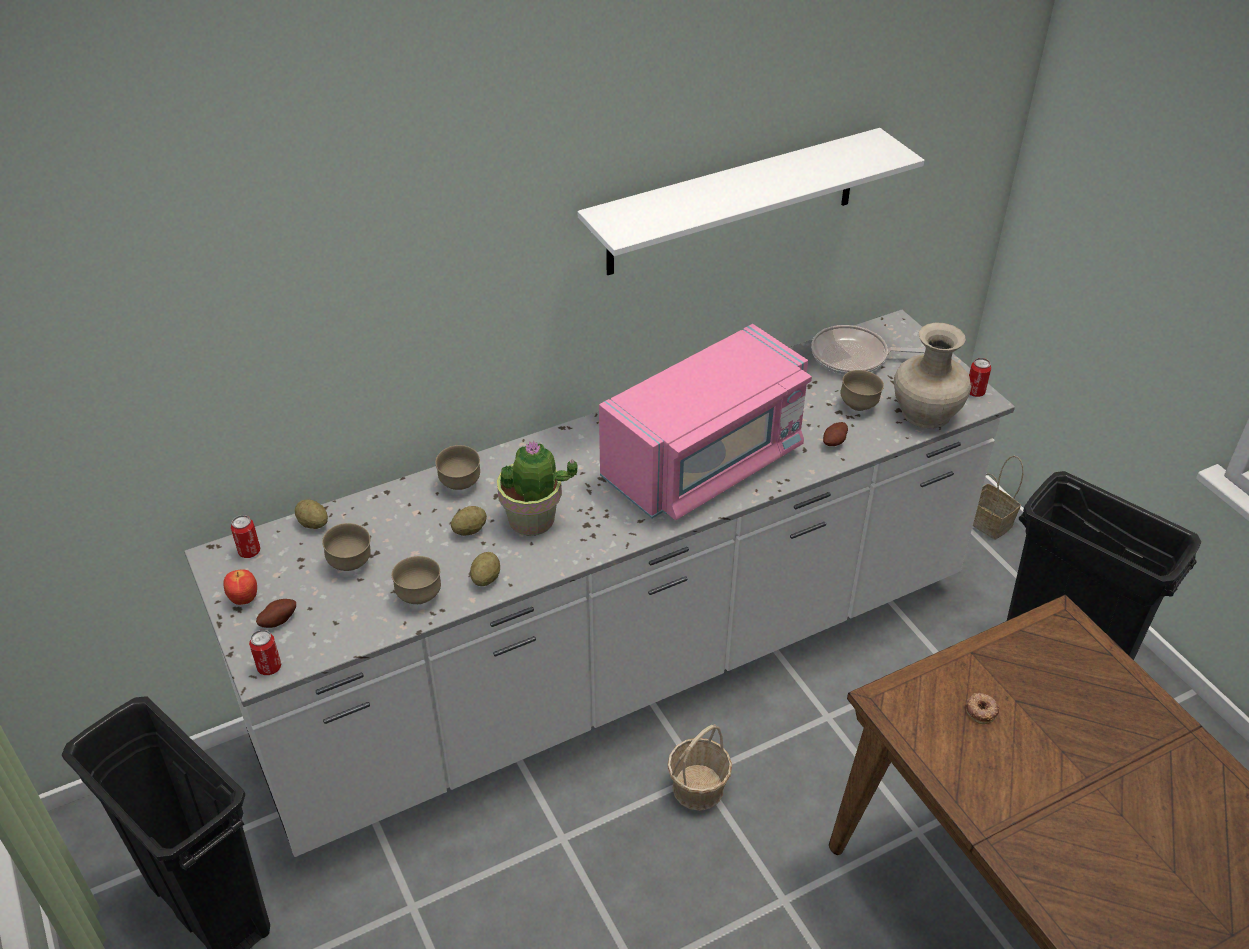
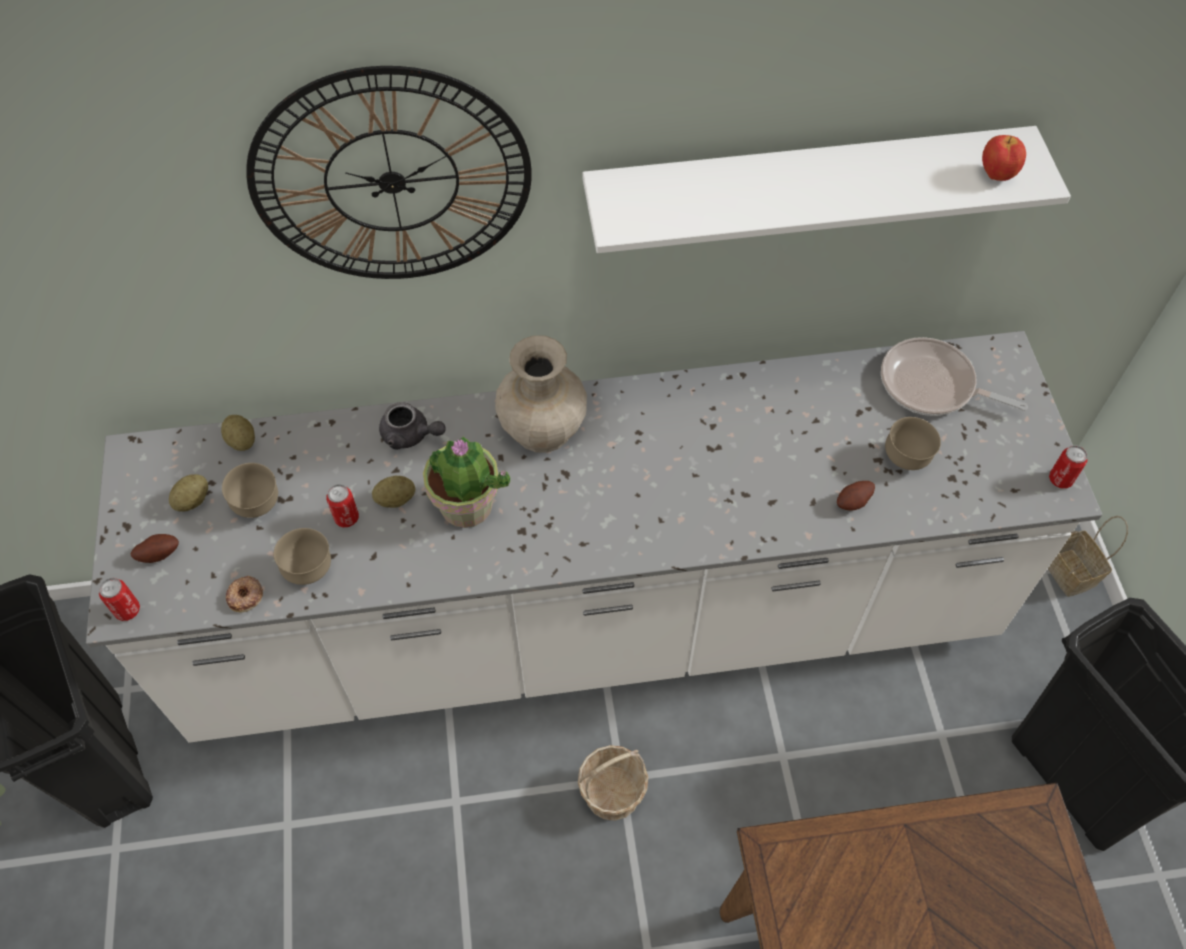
camera: 20 degrees right, 15 degrees up
(243, 599) = (136, 516): apple -> apple (996, 175)
(249, 551) = (166, 457): can -> can (346, 518)
(438, 240) = (392, 181): none -> wall clock
(460, 485) = (411, 435): brown bowl -> grey teapot
(486, 578) = (386, 568): potato -> potato (193, 500)
(705, 462) = (690, 486): pink microwave -> none
(925, 413) = (983, 492): beige vase -> beige vase (541, 428)
(981, 710) = (881, 907): donut -> donut (245, 596)

